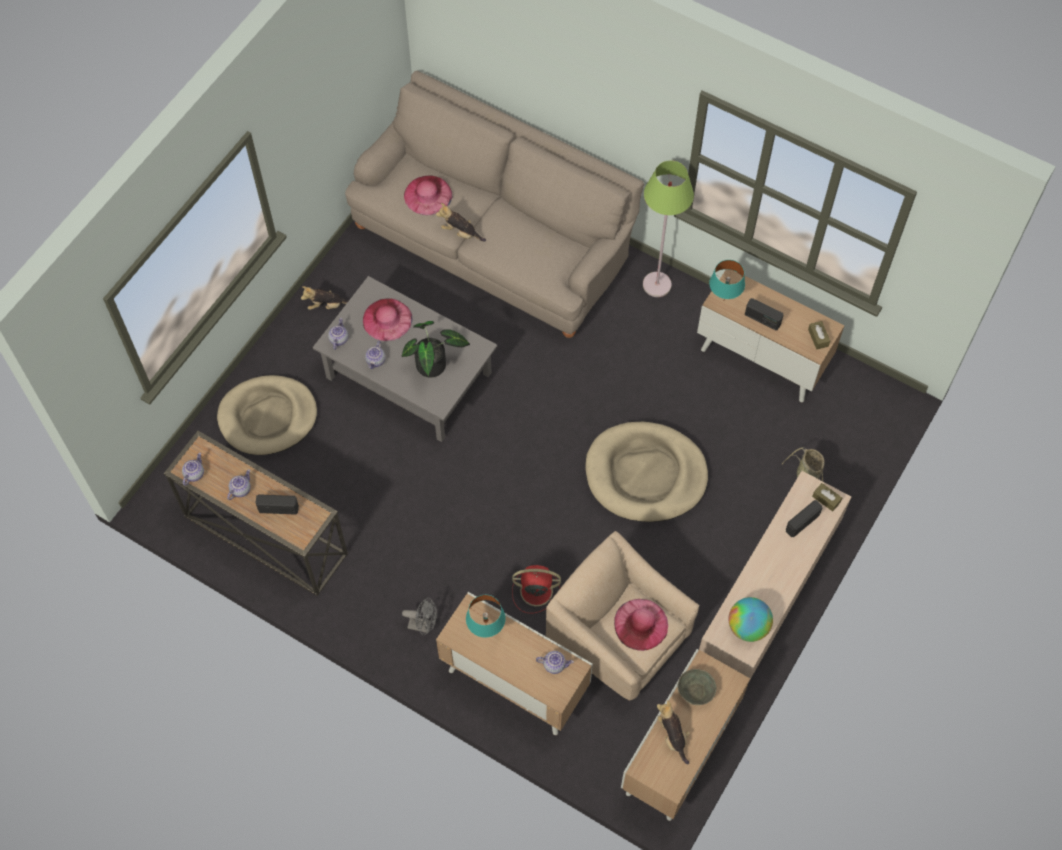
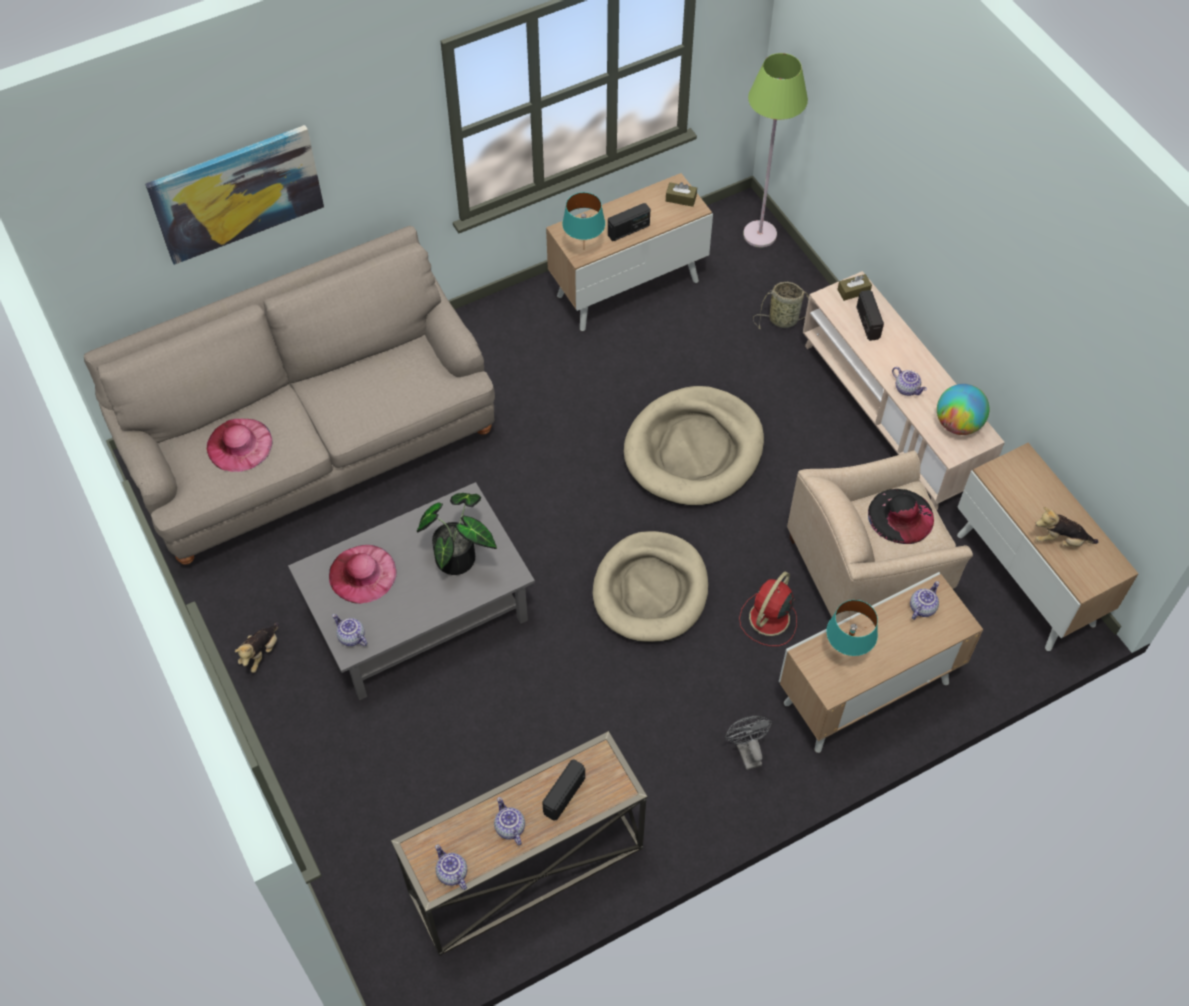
camera: 60 degrees left, 5 degrees down
(268, 417) = (367, 790): beige dog bed -> beige dog bed (650, 590)
(376, 361) = (409, 611): teapot -> teapot (907, 388)
(423, 625) = (746, 751): grey fan -> grey fan turned 60 degrees counterclockwise
(460, 233) = (315, 438): plush toy -> none
(538, 64) = (237, 193): none -> picture
(641, 624) = (900, 516): pink hat -> black hat
(657, 285) = (478, 328): green floor lamp -> green floor lamp (760, 234)
(695, 692) = (1019, 495): grey bowl -> none

